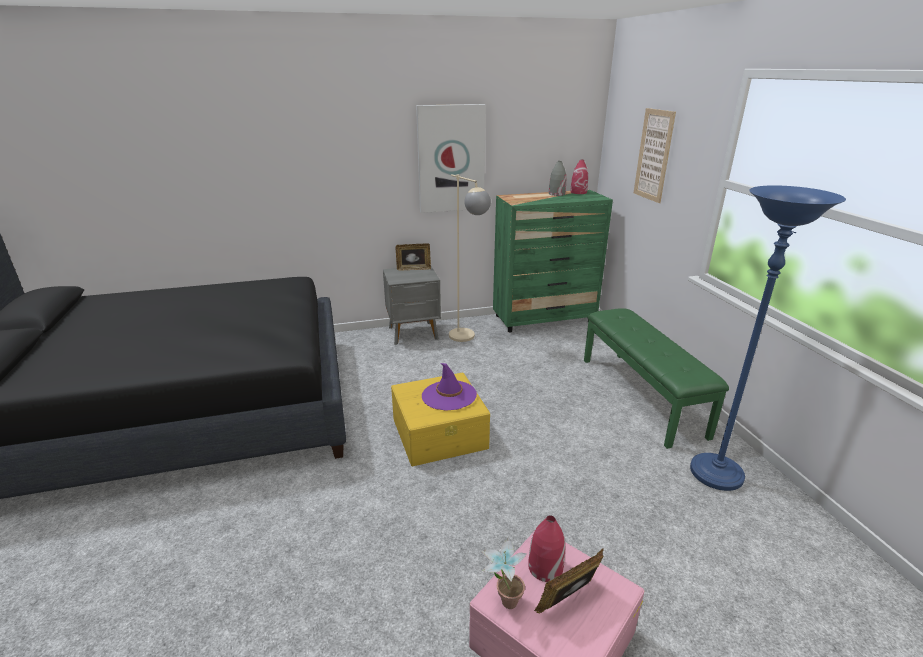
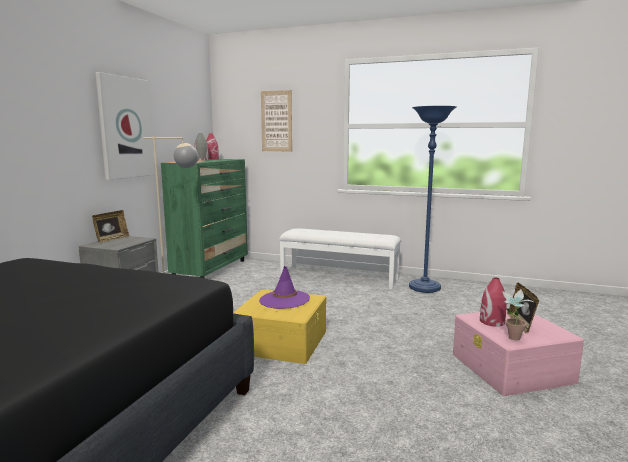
camera: 55 degrees left, 15 degrees down
(641, 395) = (339, 277): green bench -> white bench

